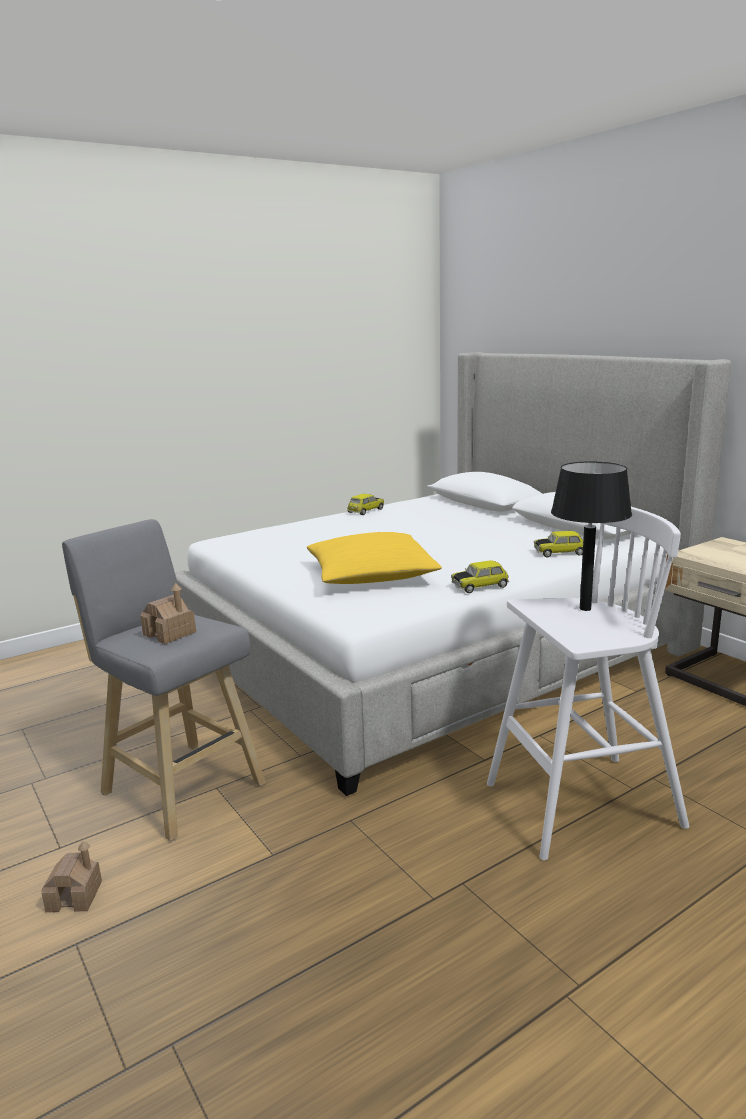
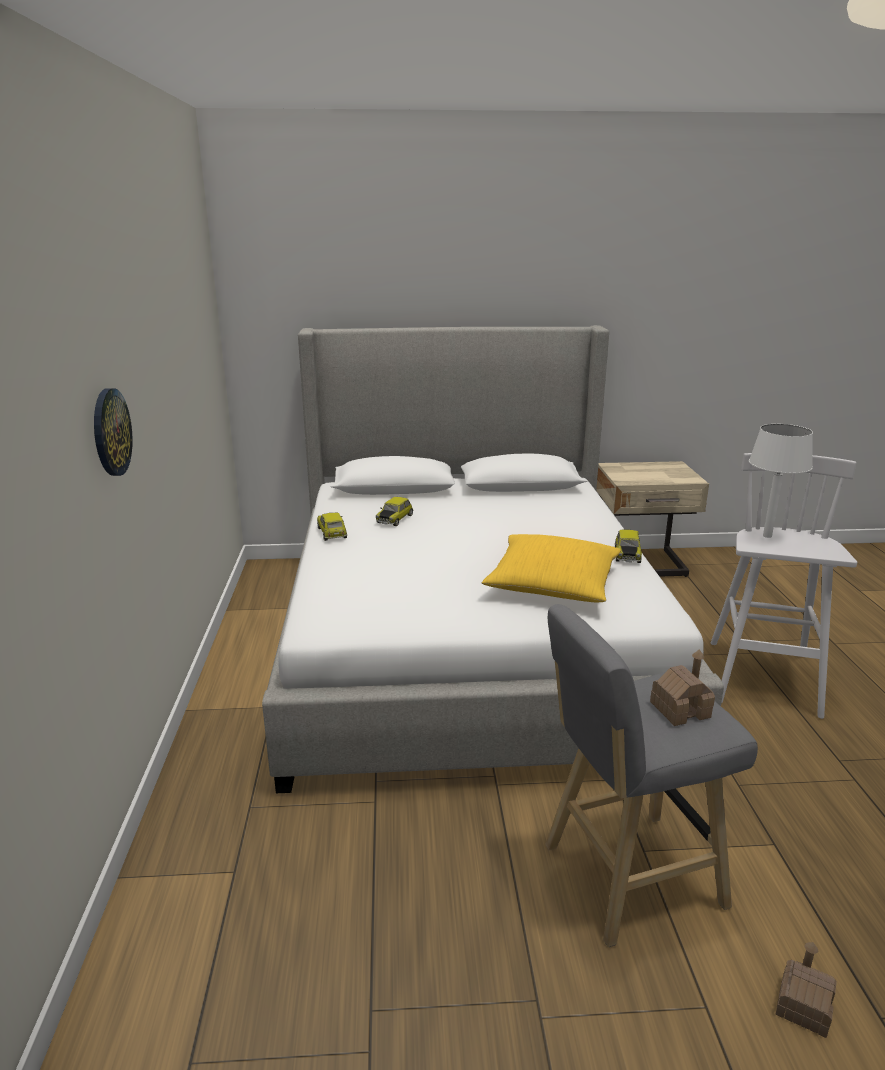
camera: 60 degrees left, 5 degrees up
(167, 383) = (110, 432): none -> wall clock
(559, 552) = (575, 509): toy car -> toy car (394, 519)
(584, 608) = (767, 536): black table lamp -> white table lamp

